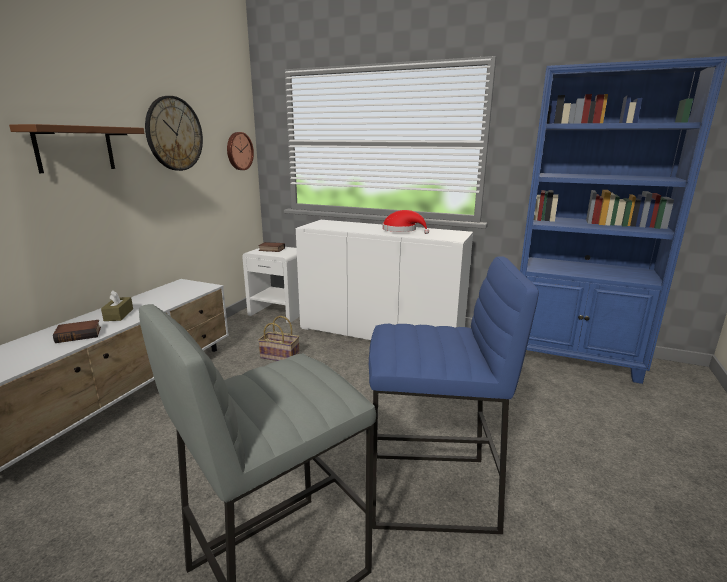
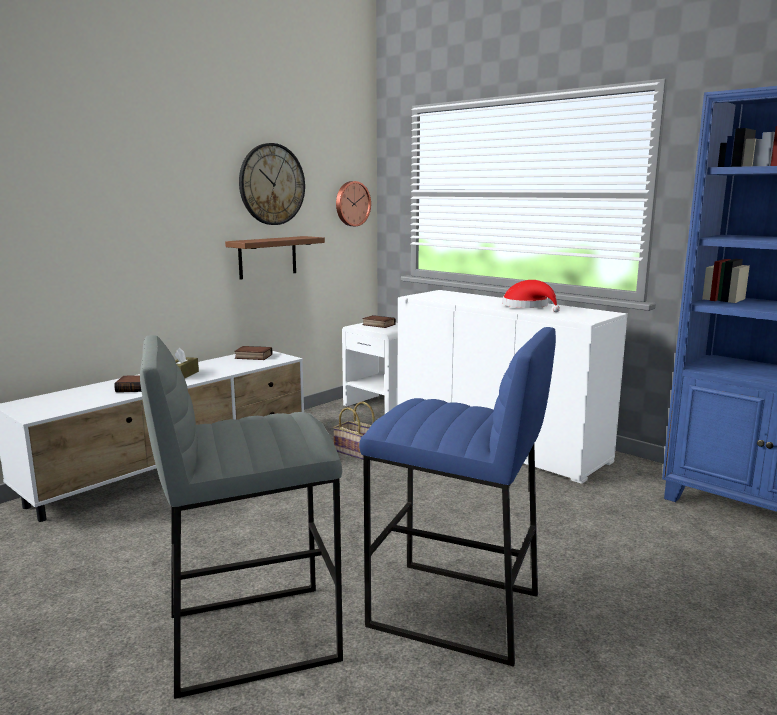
camera: 20 degrees right, 5 degrees down
(75, 149) = (164, 200): brown shelf -> brown shelf (267, 257)
(177, 288) = (252, 357): none -> book

